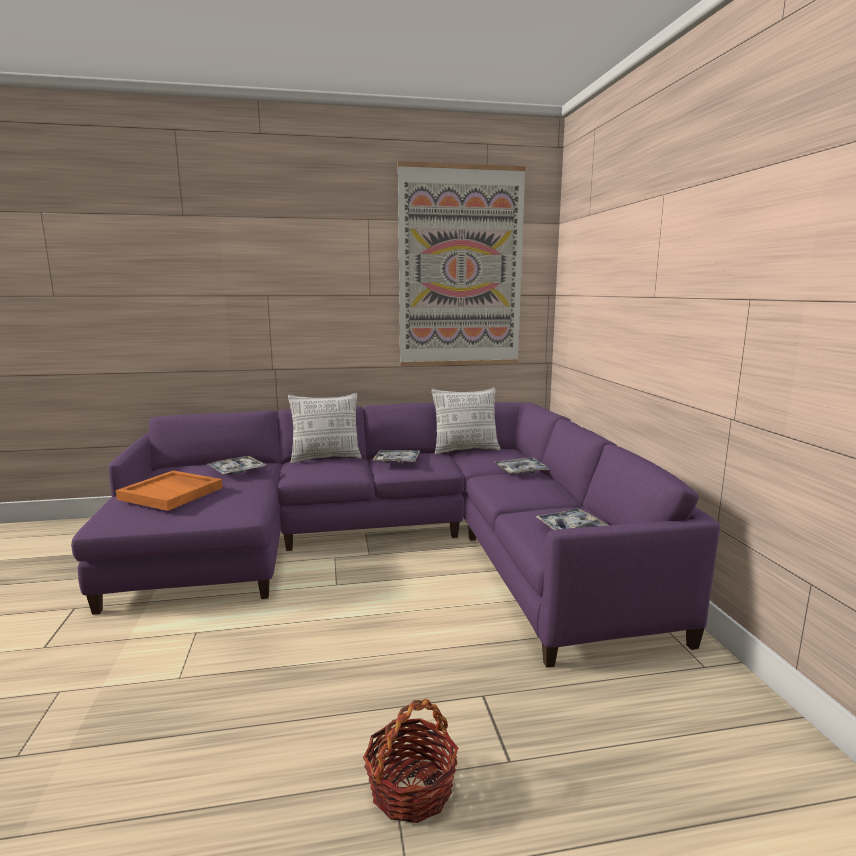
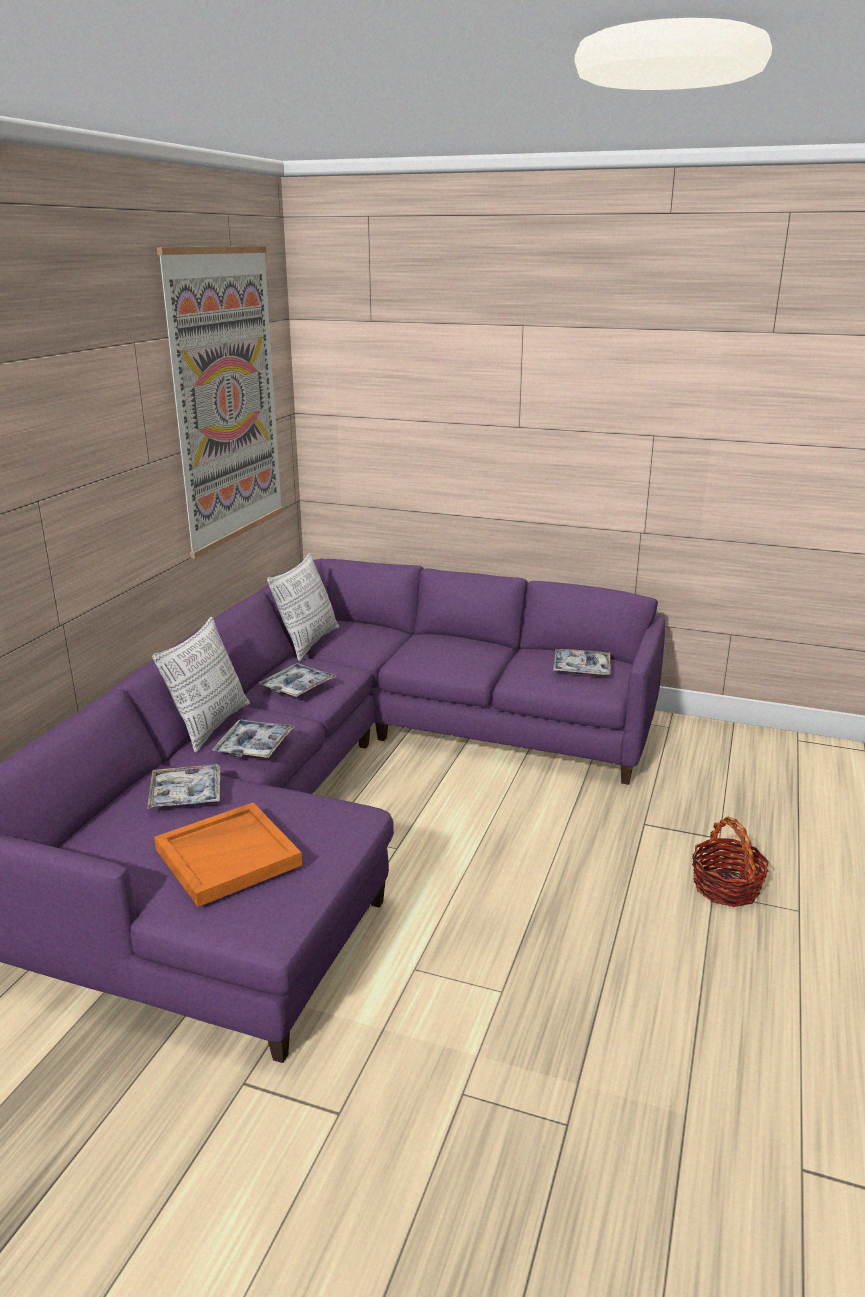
camera: 60 degrees left, 10 degrees up
(521, 471) = (420, 640): tray -> tray (254, 746)

